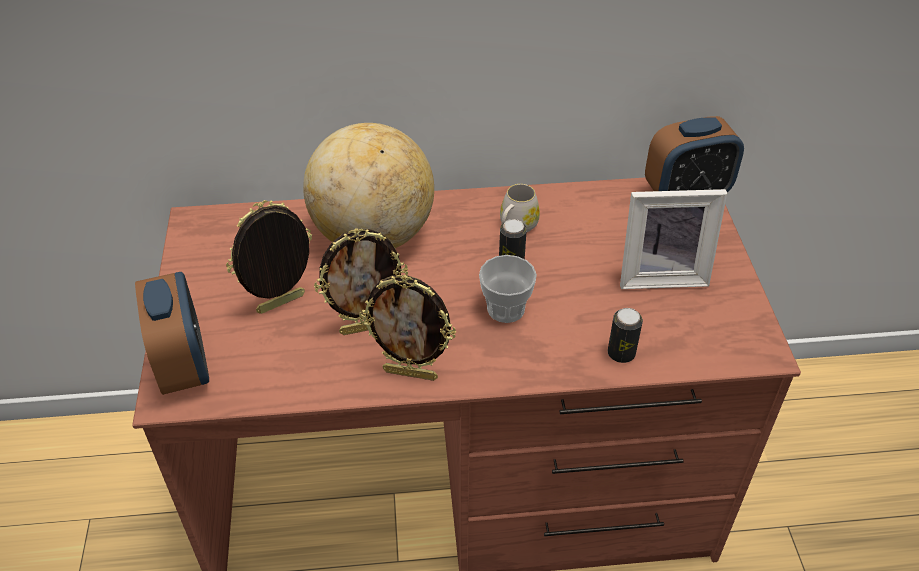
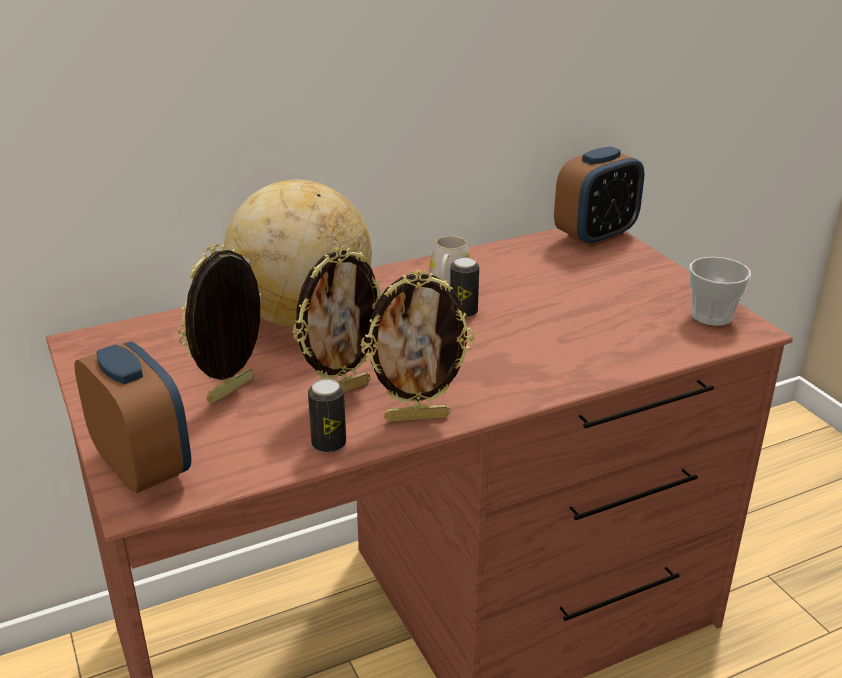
camera: 20 degrees left, 15 degrees down
(506, 309) = (482, 346): cup -> cup (711, 316)
(621, 353) = (621, 357): can -> can (329, 443)
(661, 274) = (614, 293): picture frame -> none

